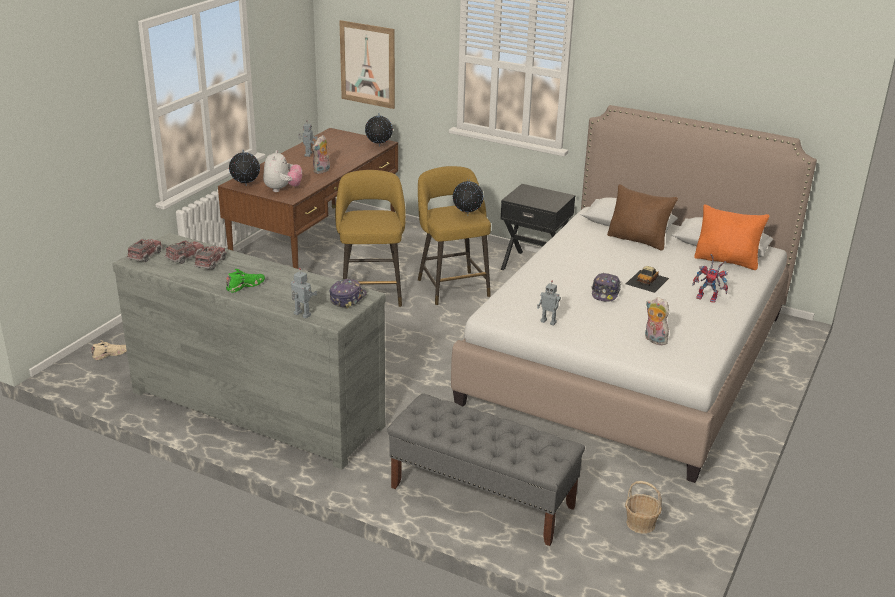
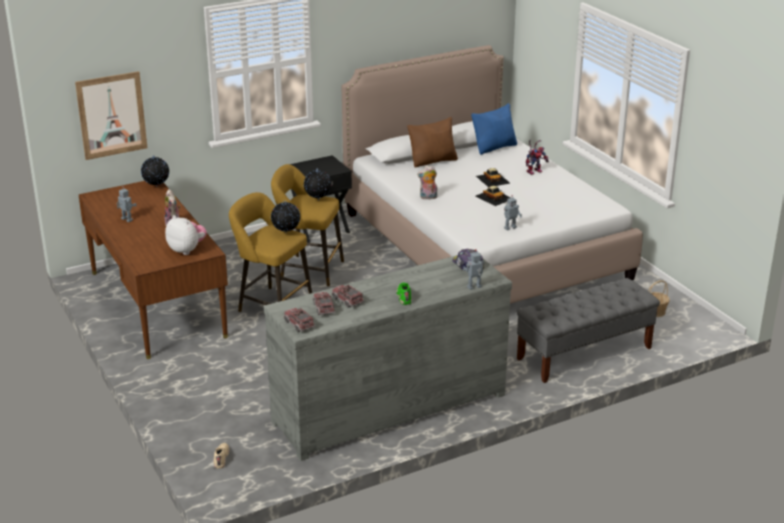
camera: 55 degrees left, 0 degrees up
(245, 186) = (155, 263): globe -> globe (286, 233)
(605, 293) = (494, 197): cap -> toy car
(654, 340) = (566, 205): plush toy -> plush toy (428, 197)
(727, 261) = (494, 147): orange pillow -> blue pillow

